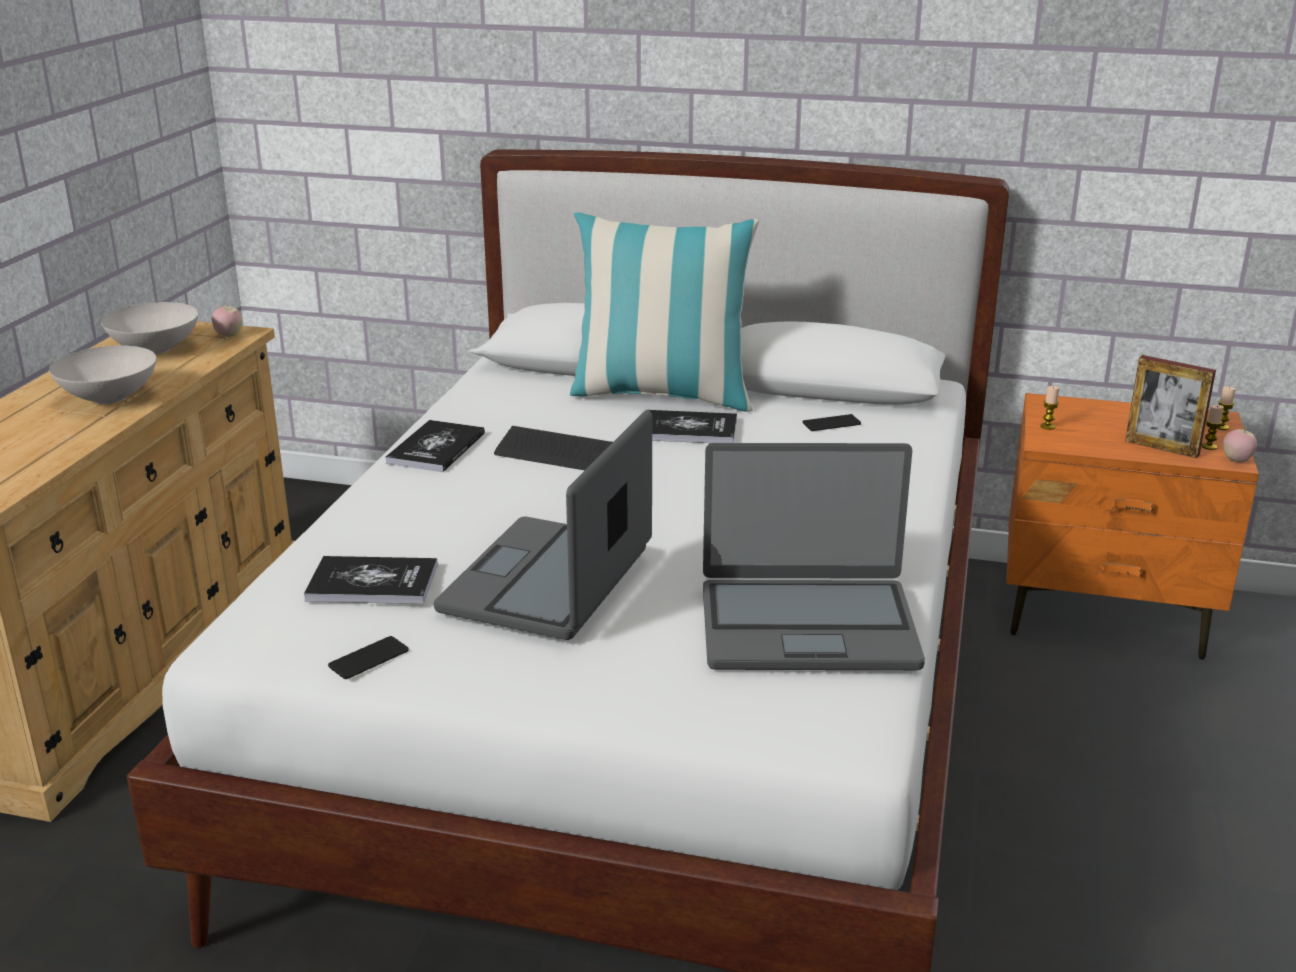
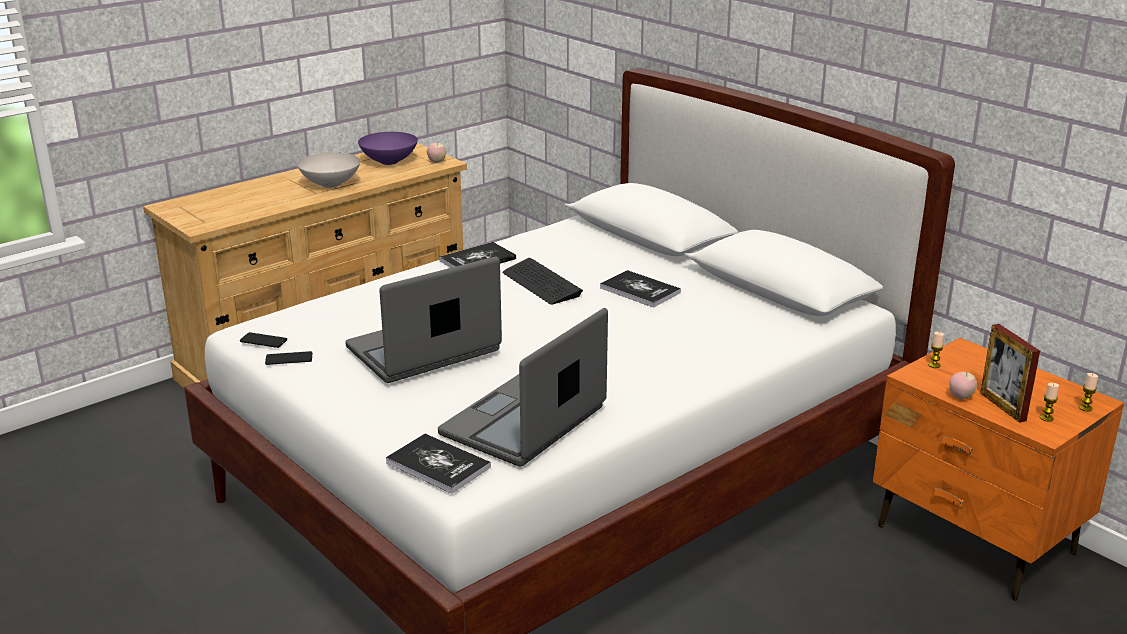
camera: 35 degrees right, 0 degrees up
(156, 350) = (389, 162): white bowl -> purple bowl
(372, 583) = (338, 322): book -> book (438, 465)
(662, 395) = (658, 264): pillow -> none
(807, 626) = (525, 422): laptop -> laptop turned 90 degrees clockwise
(831, 424) = (739, 313): phone -> phone (263, 341)
(1236, 460) = (1051, 434): apple -> apple (960, 397)

